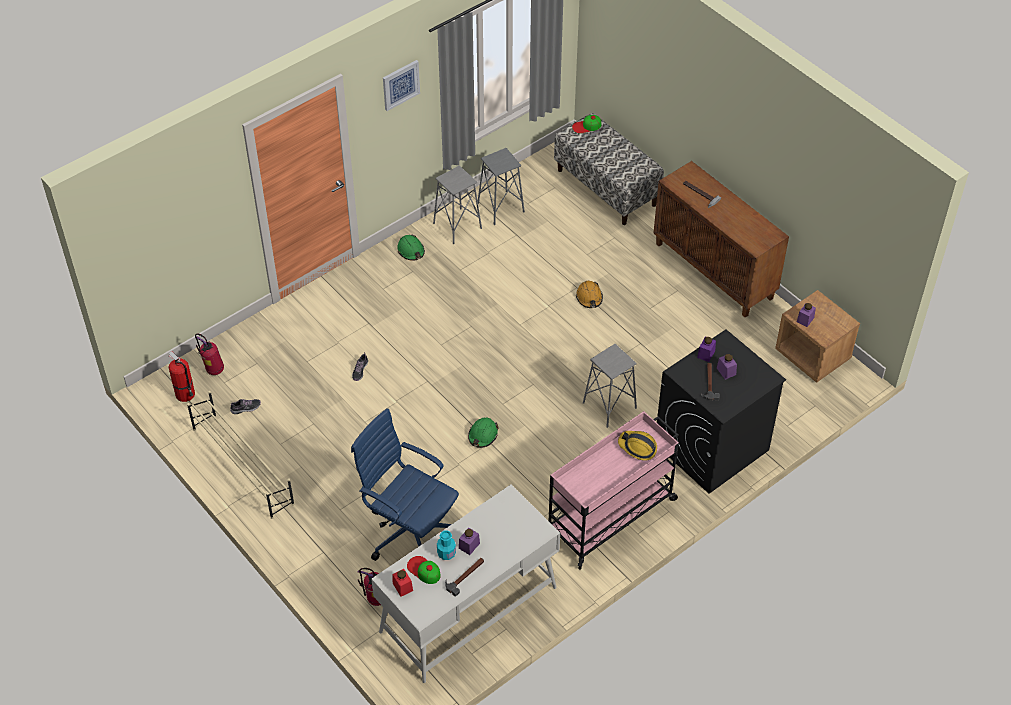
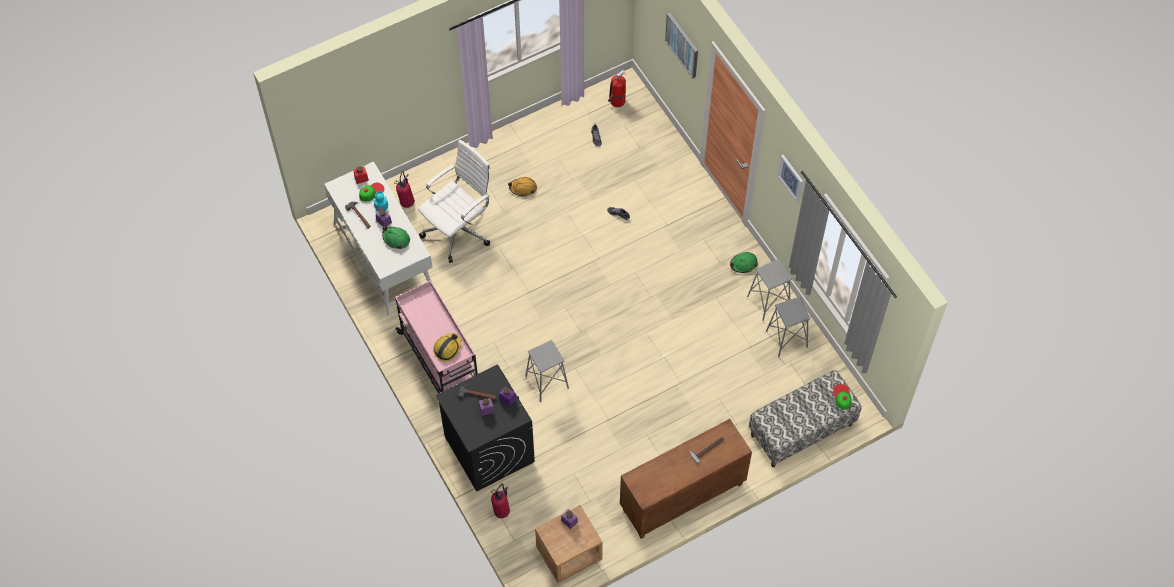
camera: 100 degrees right, 10 degrees up
(200, 209) = (682, 44): none -> picture
(213, 371) = (637, 119): fire extinguisher -> fire extinguisher (501, 510)
(242, 465) = (542, 132): beige shoe rack -> none
(410, 531) = (459, 230): blue office chair -> white office chair
(483, 435) = (536, 288): green hard hat -> green hard hat (396, 239)
(589, 298) = (667, 390): orange hard hat -> orange hard hat (523, 188)

